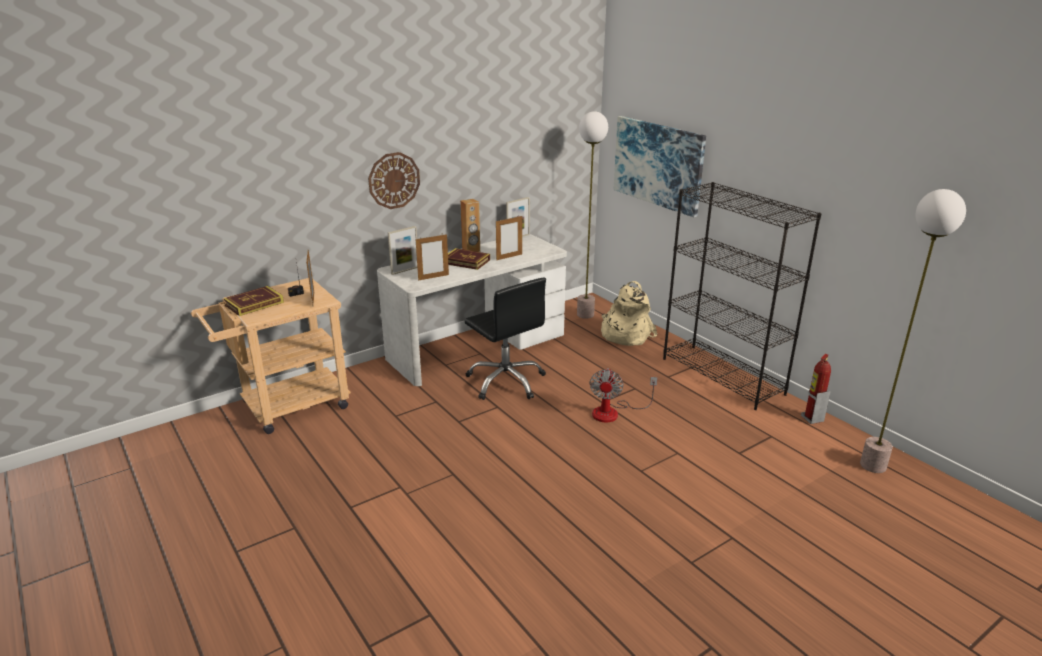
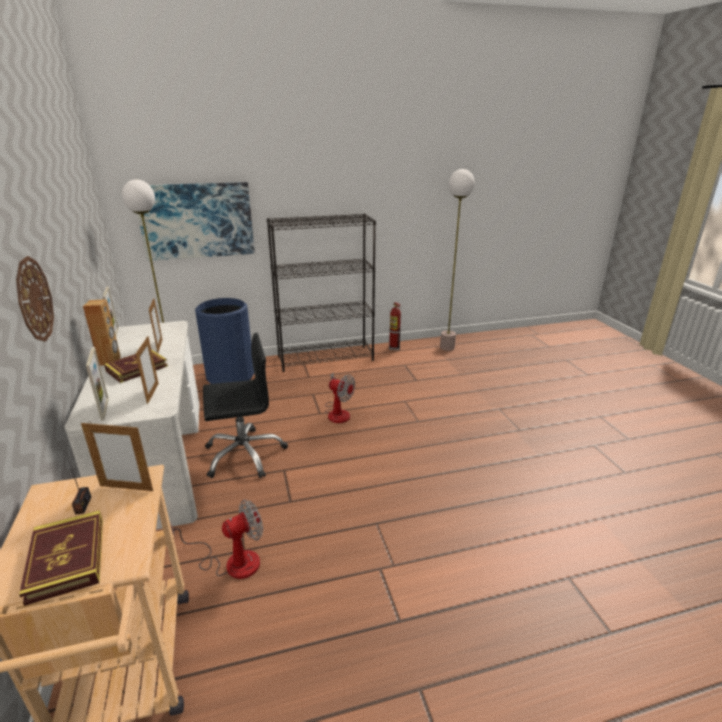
camera: 70 degrees left, 0 degrees up
(383, 414) = (232, 561): none -> fan
(624, 334) = (230, 376): beige backpack -> blue trash can

